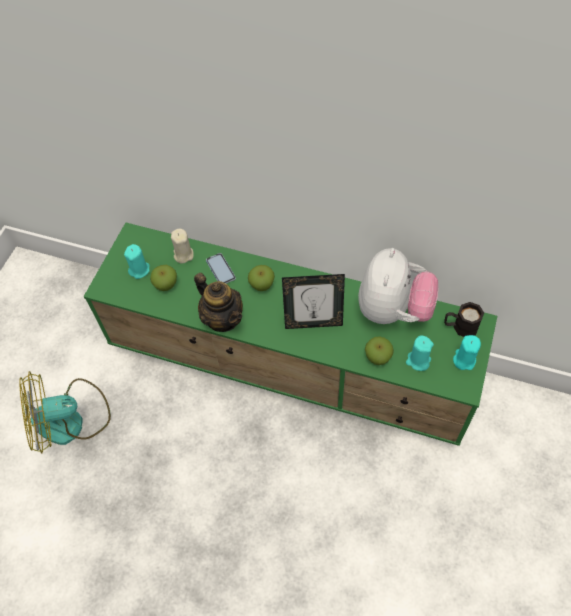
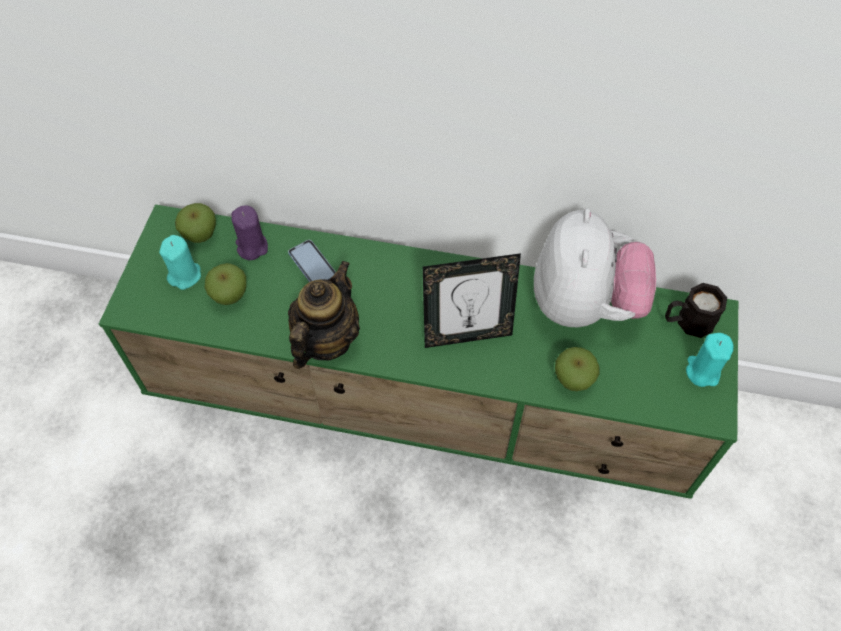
camera: 10 degrees left, 0 degrees up
(70, 420) = (93, 517): fan -> none
(183, 255) = (252, 247): beige candle -> purple candle
(223, 319) = (326, 340): teapot -> teapot turned 105 degrees counterclockwise
(262, 285) = (380, 284): apple -> apple (200, 235)
(418, 361) = (634, 379): turquoise candle -> none

